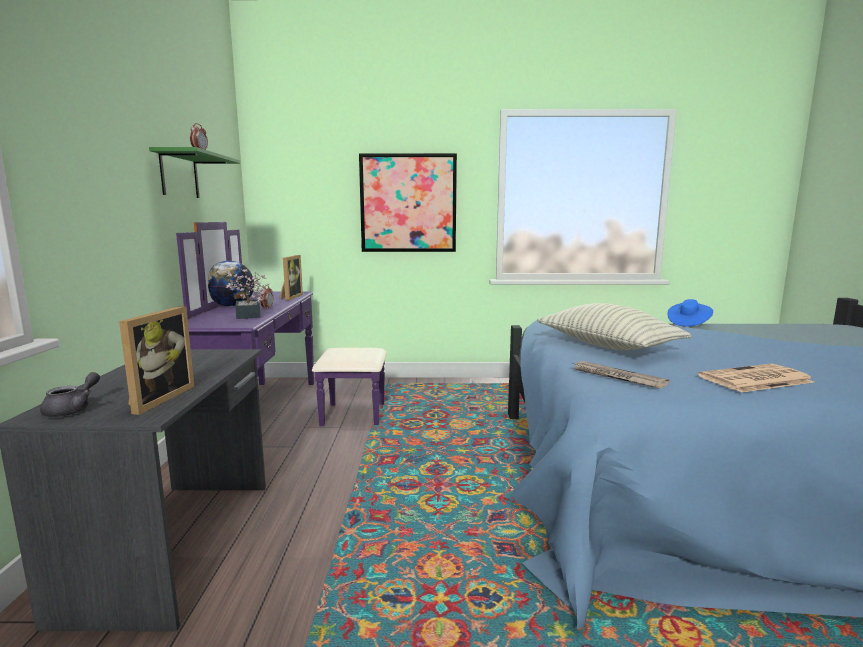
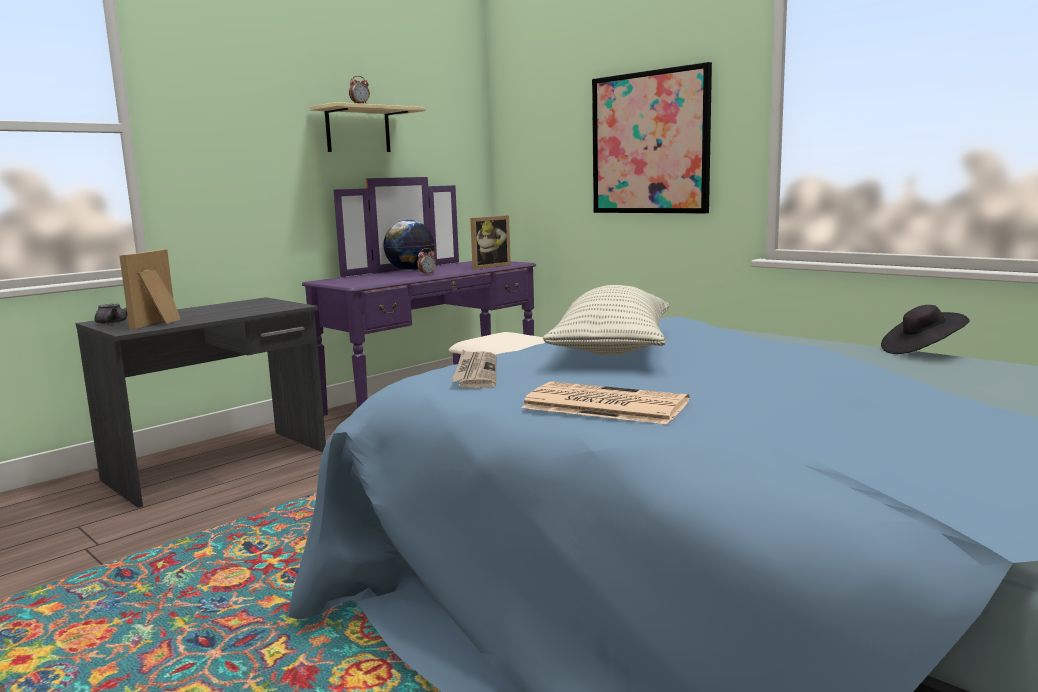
camera: 45 degrees right, 0 degrees up
(157, 399) = (160, 323): picture frame -> picture frame turned 135 degrees clockwise
(179, 175) = (358, 130): green shelf -> beige shelf
(248, 316) = (387, 279): potted plant -> none
(688, 323) = (921, 351): blue hat -> black hat

